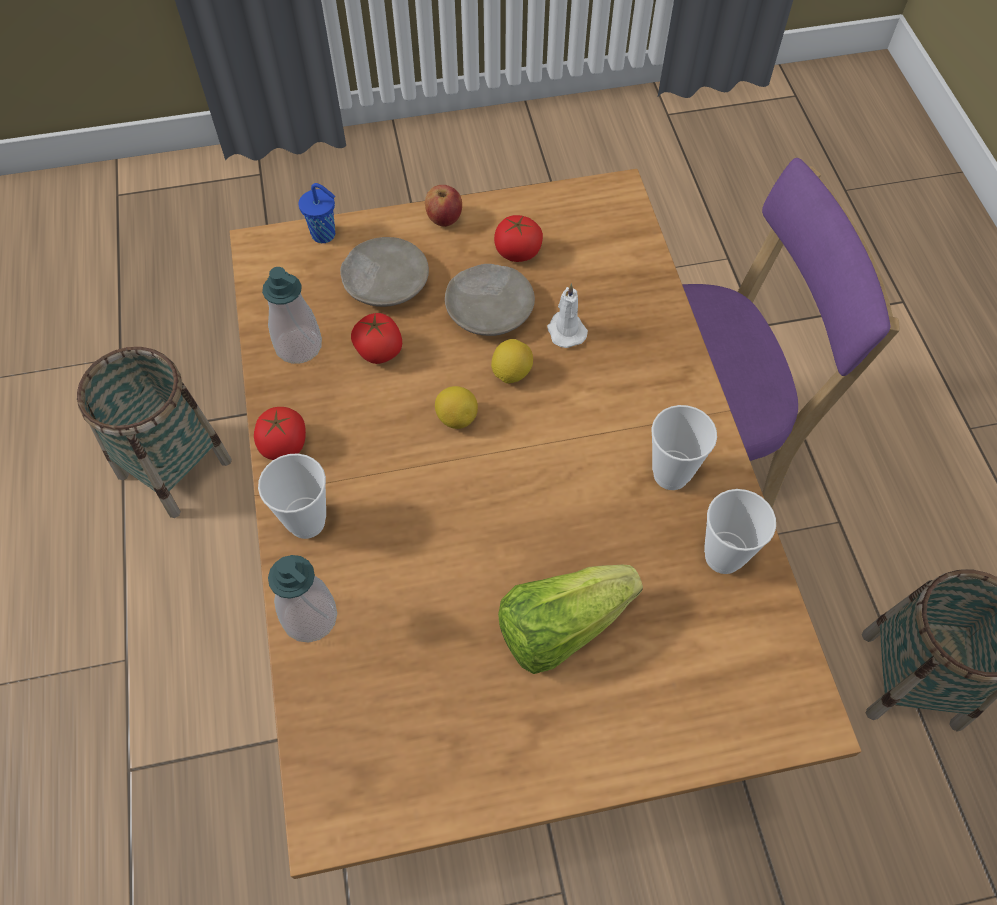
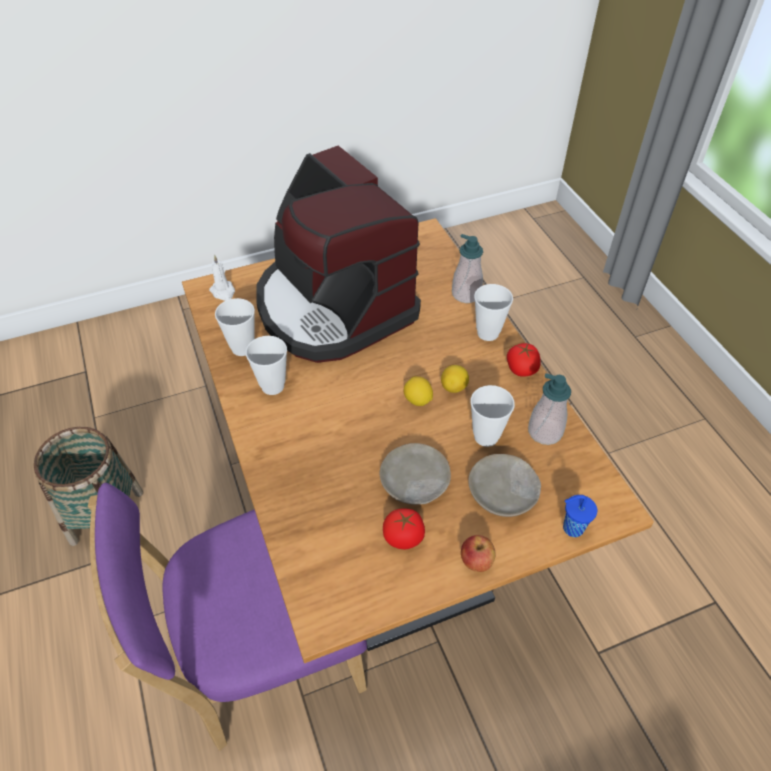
camera: 170 degrees right, 10 degrees down
(174, 468) = (657, 581): basket -> none
(379, 351) = (486, 436): tomato -> cup
(511, 372) = (387, 435): lemon -> lemon (454, 387)
(561, 626) = (333, 307): lettuce -> coffee machine
(565, 330) = (353, 472): white candle -> white candle (223, 292)

